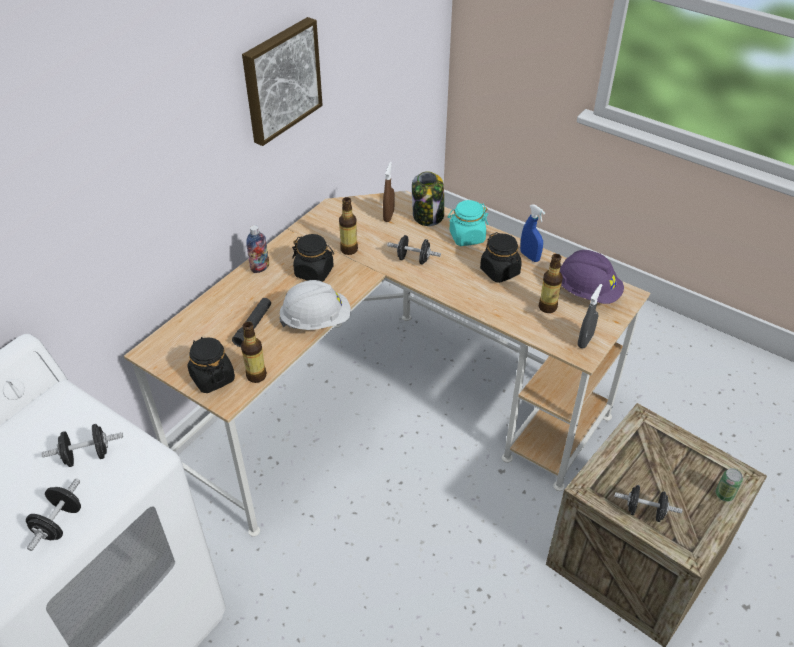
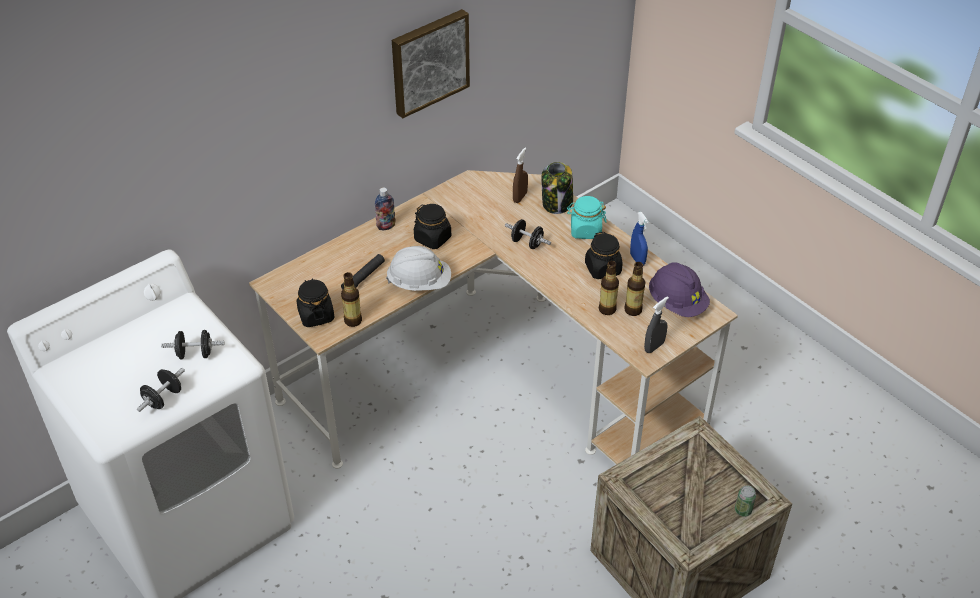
camera: 15 degrees right, 0 degrees up
(349, 249) = (471, 223): bottle -> bottle (607, 309)
(644, 511) = (662, 508): black dumbbell -> none

